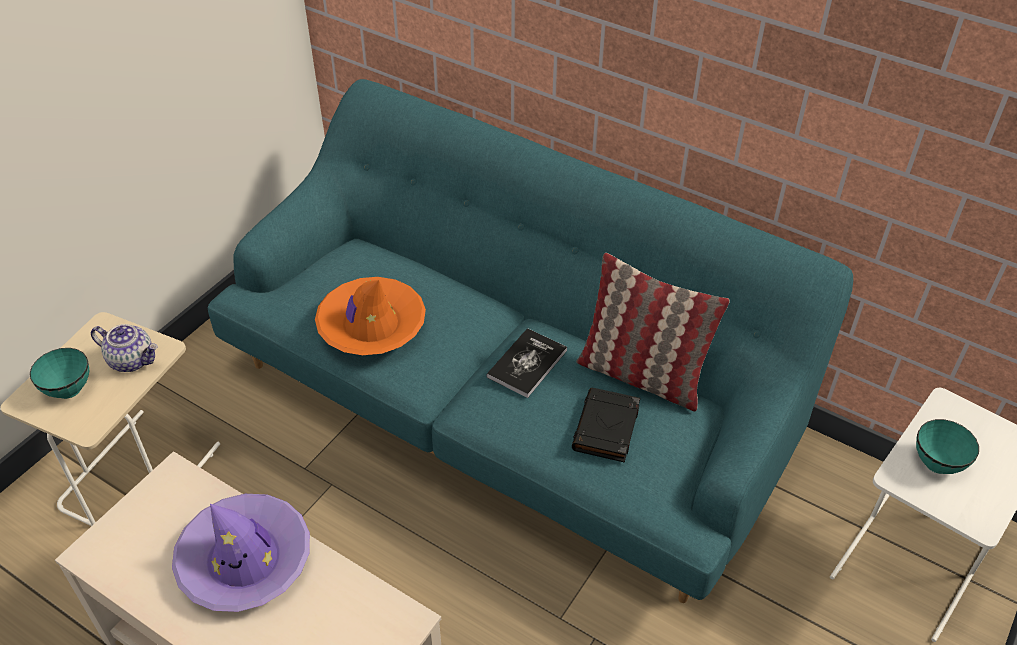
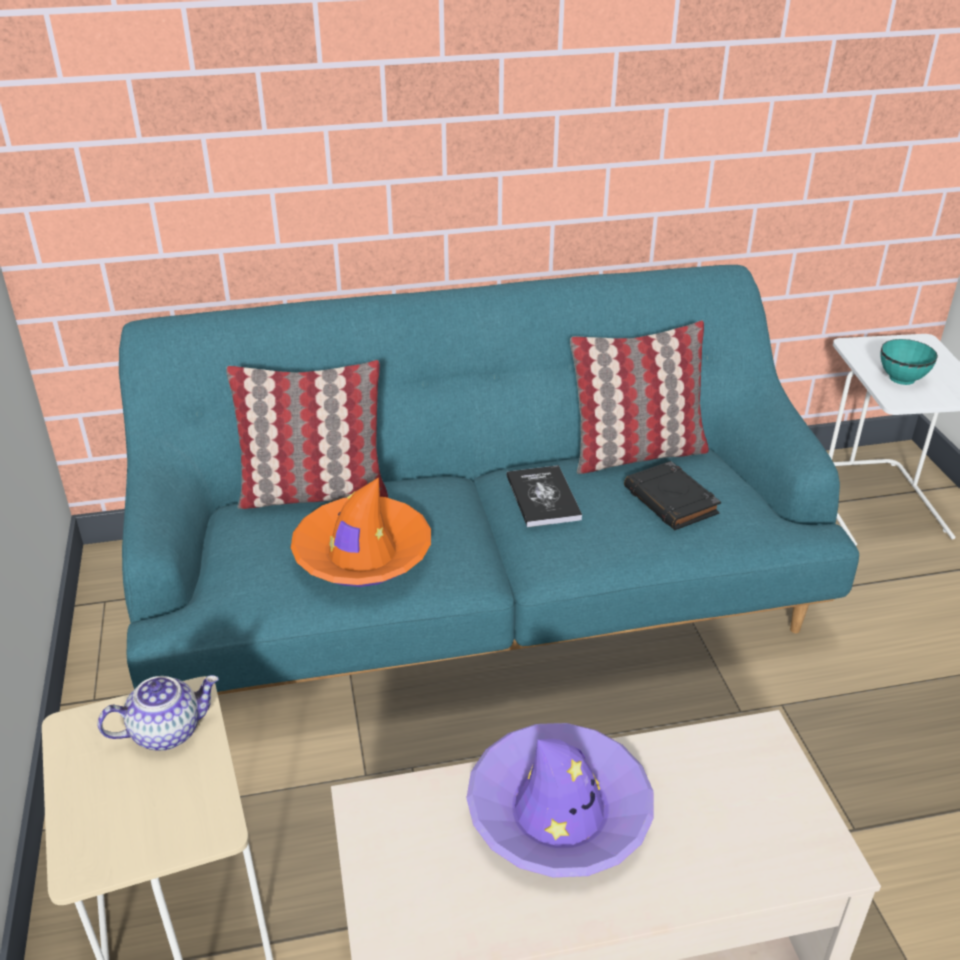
camera: 45 degrees left, 10 degrees down
(69, 388) = (124, 811): turquoise bowl -> none
(402, 264) = (314, 493): none -> pillow

